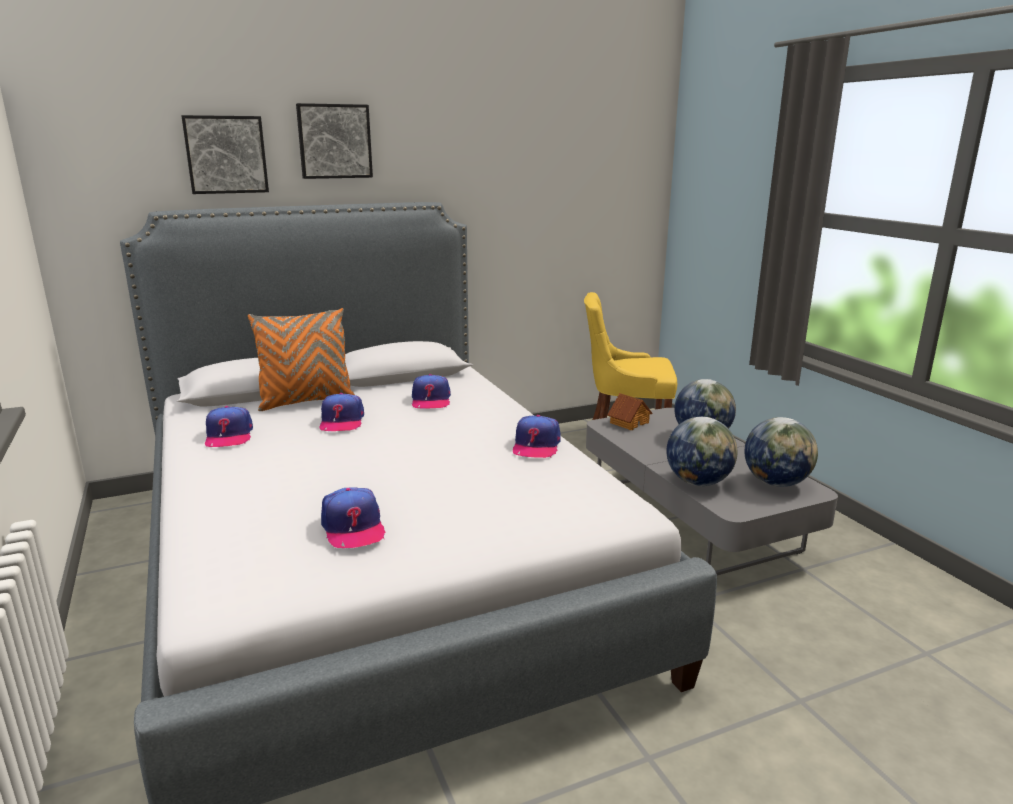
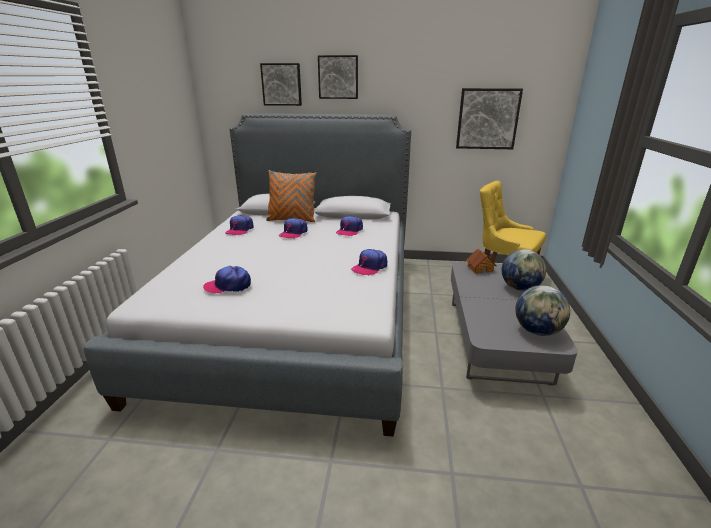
camera: 30 degrees right, 5 degrees up
(353, 527) = (228, 285): cap -> cap turned 75 degrees clockwise
(568, 202) = (487, 119): none -> picture
(698, 482) = (481, 316): globe -> none

